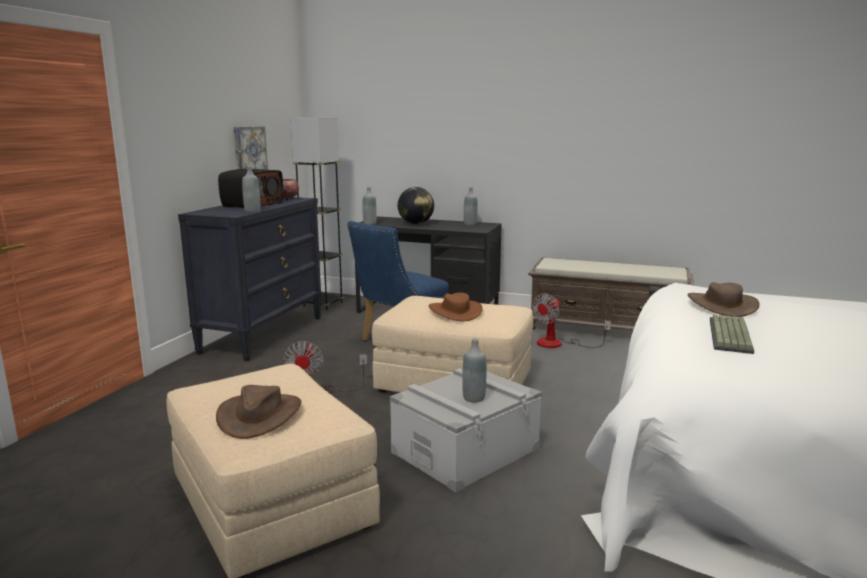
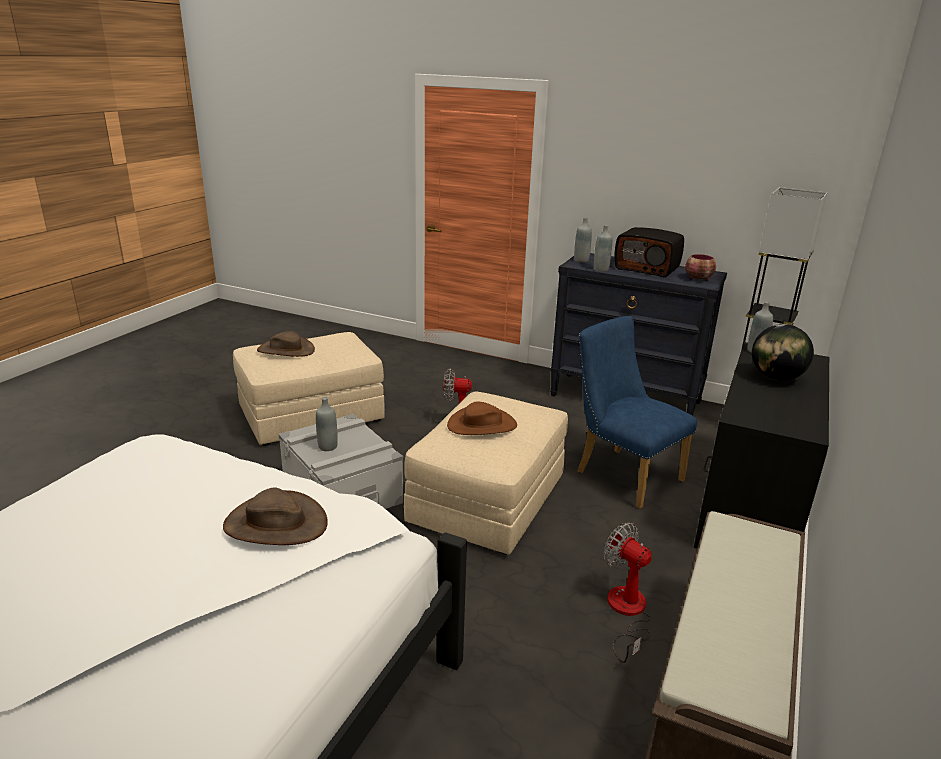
camera: 95 degrees right, 10 degrees up
(249, 150) = (712, 214): picture -> none
(470, 224) = (795, 416): grey bottle -> grey bottle (581, 260)
(732, 336) = (179, 492): keyboard -> none

